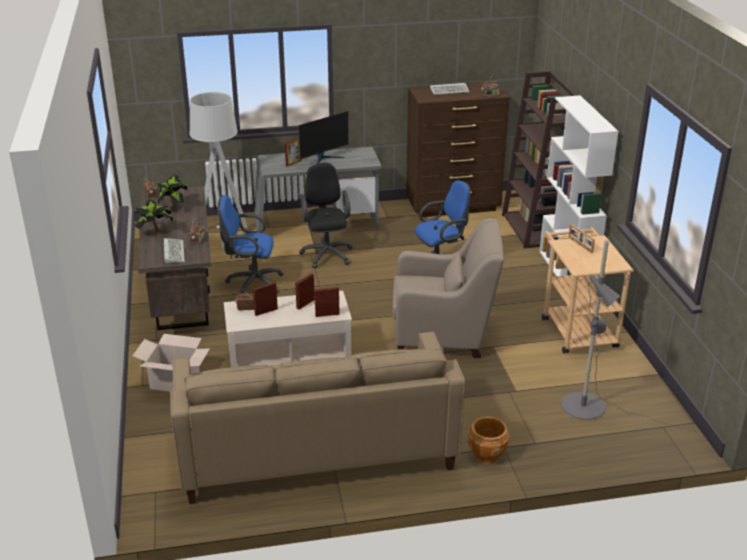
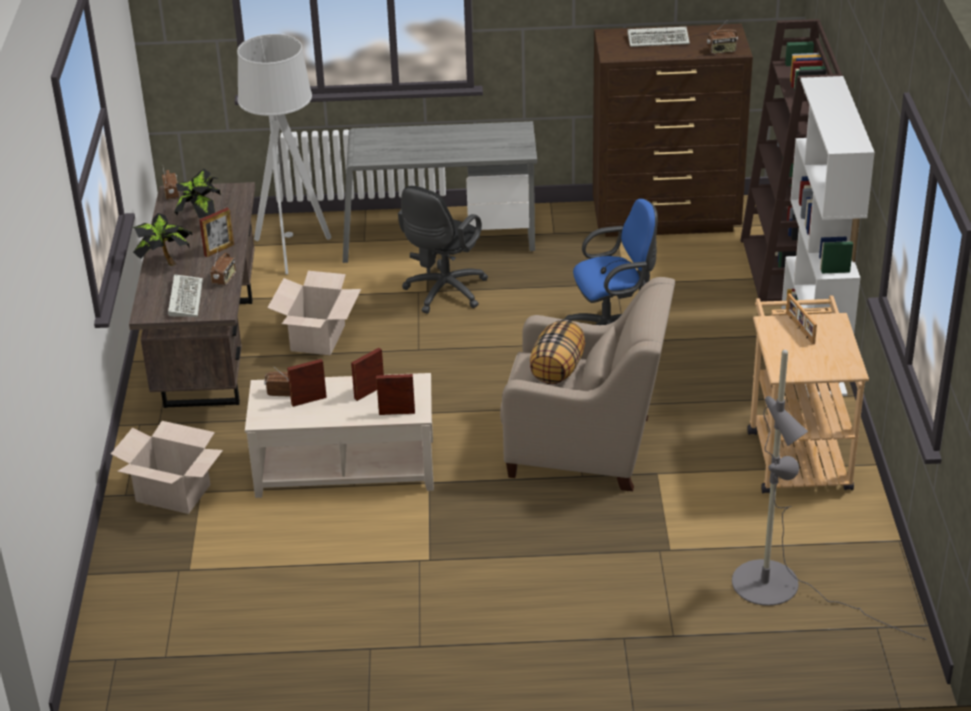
camera: 10 degrees right, 5 degrees up
(252, 283) = (317, 337): blue office chair -> cardboard box
(293, 163) = (400, 147): picture frame -> picture frame (219, 250)
(315, 448) = (350, 615): beige sofa -> none
(324, 158) = (450, 140): monitor -> none
(327, 253) = (443, 293): black office chair -> black office chair turned 150 degrees counterclockwise
(425, 283) = (558, 370): none -> pillow
(487, 453) = (596, 646): brown planter -> none

